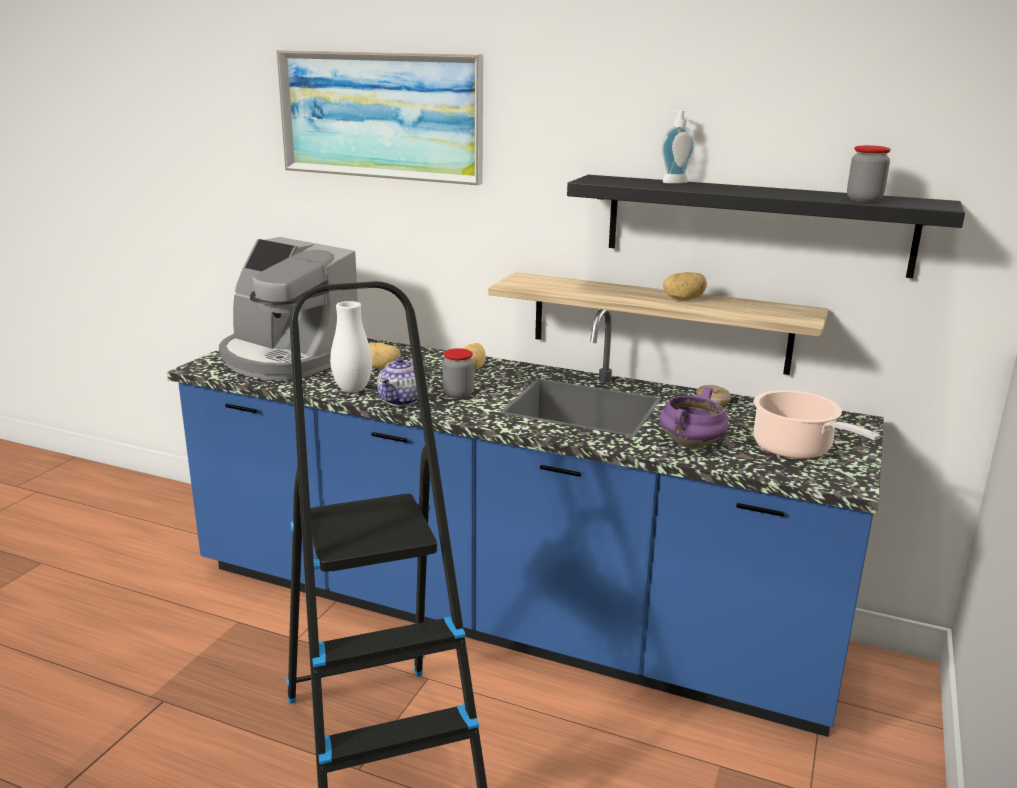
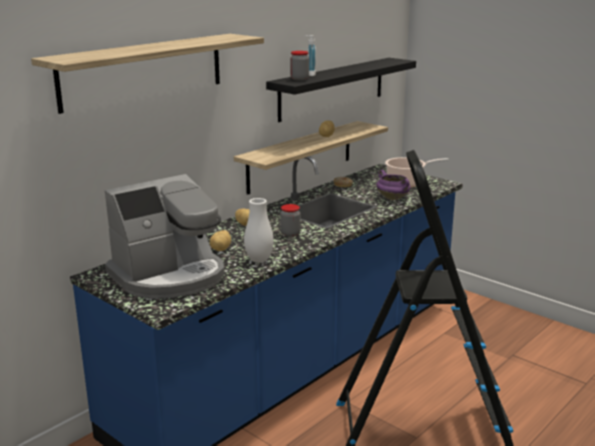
camera: 70 degrees left, 0 degrees up
(380, 115) = (143, 71): picture -> shelf
(402, 400) = (289, 249): teapot -> none
(864, 200) = (382, 64): jar -> jar (299, 79)

